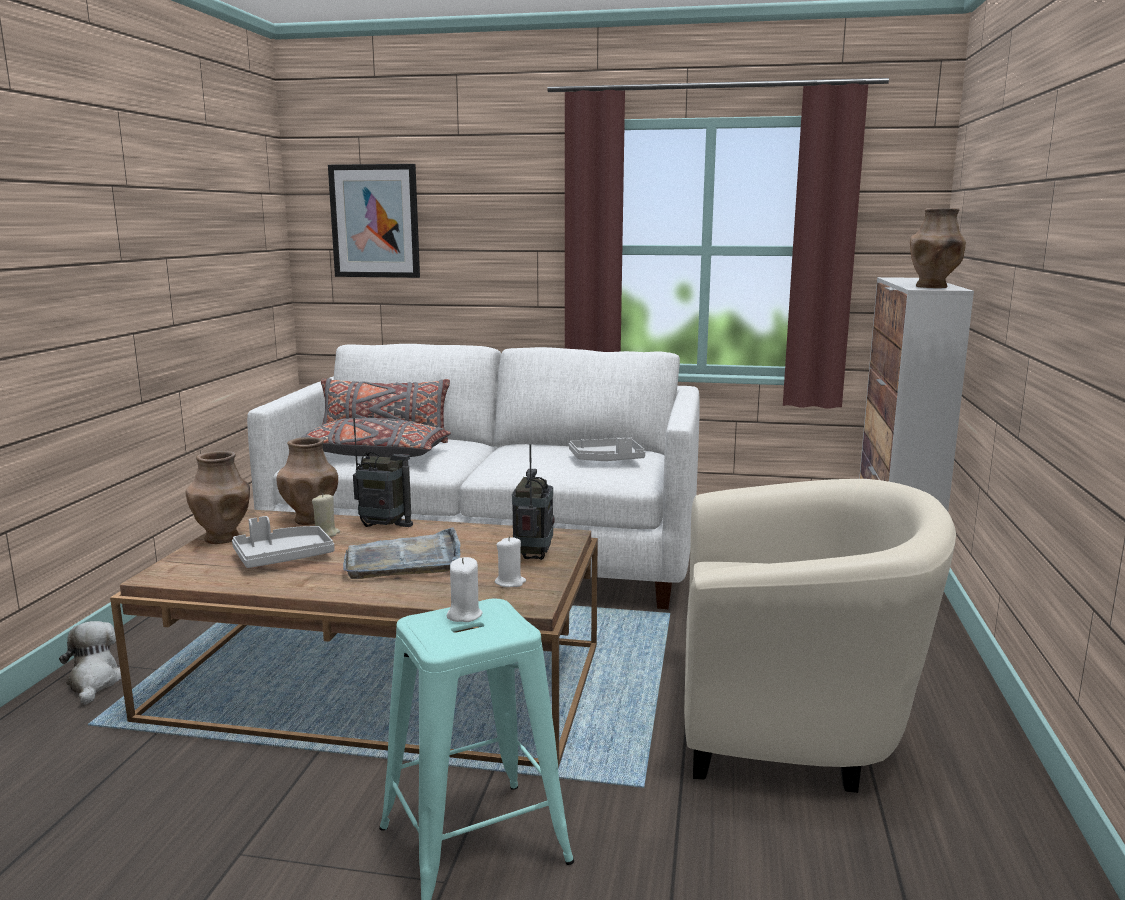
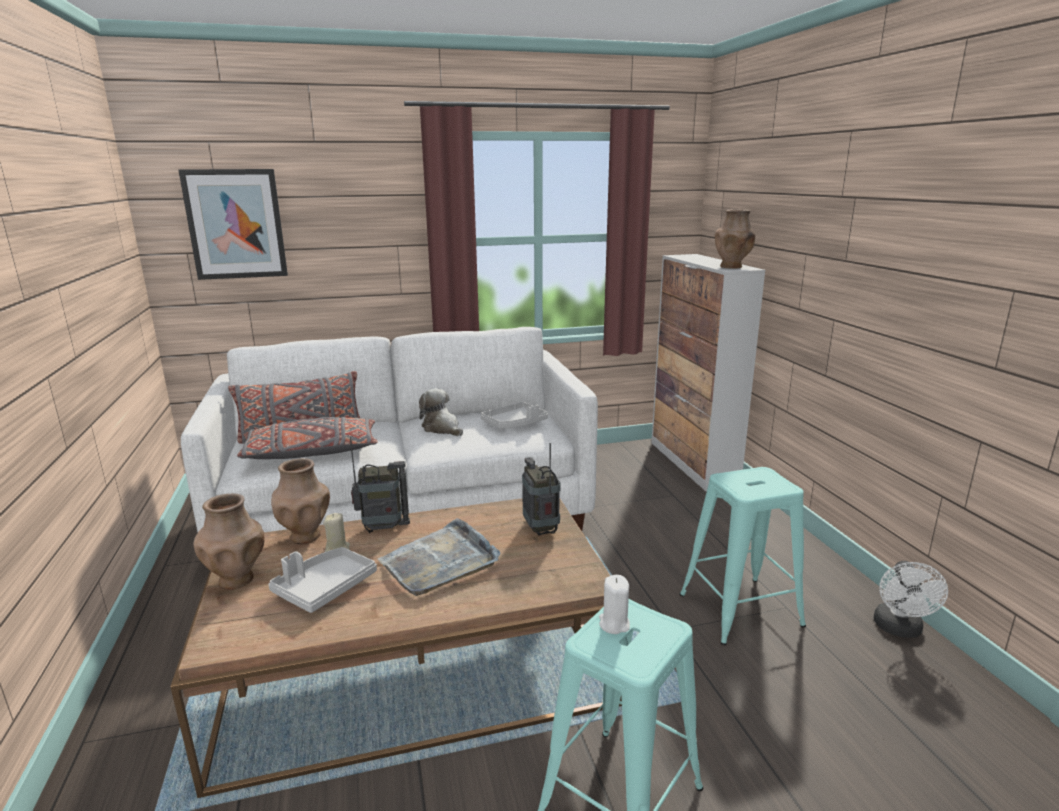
camera: 25 degrees left, 5 degrees up
(94, 682) = (118, 763): plush toy -> plush toy (442, 428)
(510, 582) = (552, 563): white candle -> none
(794, 725) = (740, 610): beige armchair -> turquoise stool
(1012, 802) = (899, 629): none -> white fan

